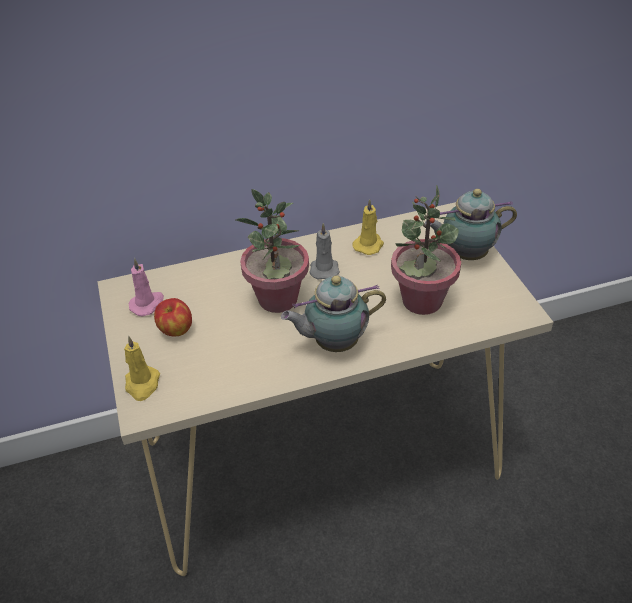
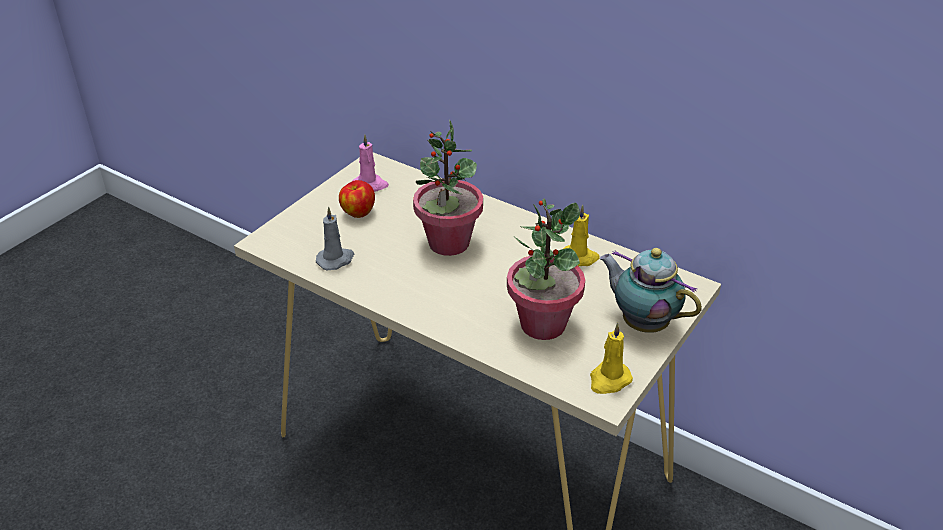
camera: 50 degrees right, 5 degrees down
(142, 384) = (288, 227): yellow candle -> yellow candle (609, 380)
(324, 269) = (515, 249): grey candle -> grey candle (336, 260)
(333, 343) = (430, 298): teapot -> none

